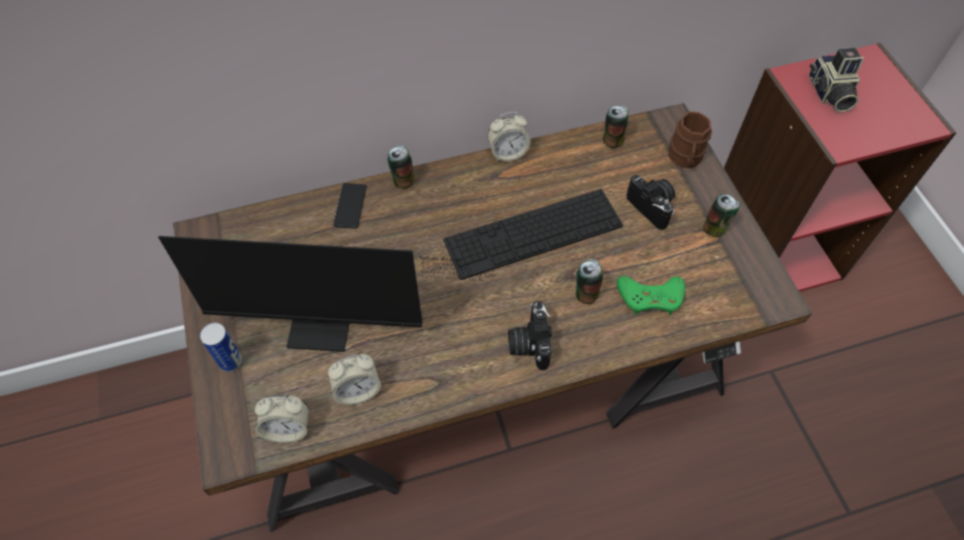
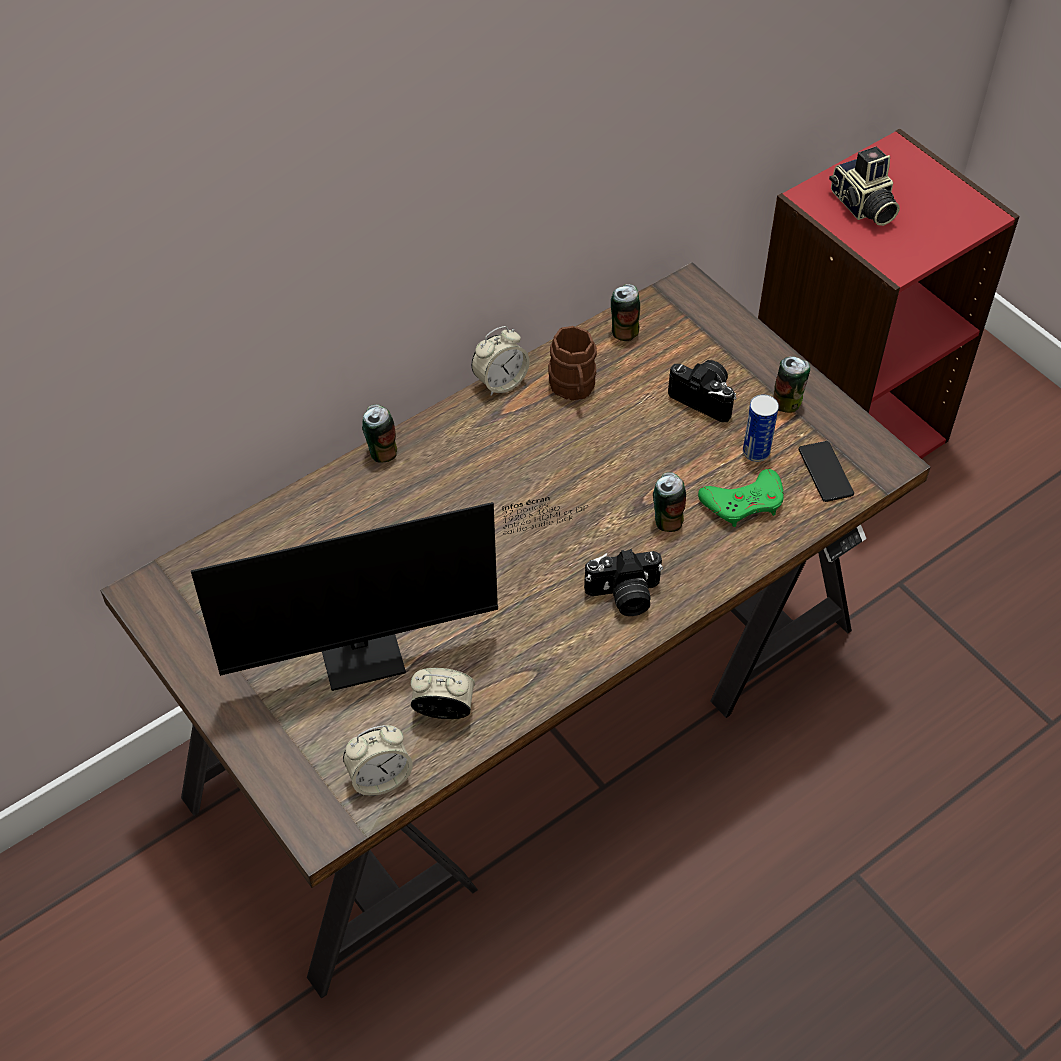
camera: 20 degrees left, 5 degrees down
(231, 361) = (268, 727): can -> can (756, 452)
(350, 206) = (328, 502): phone -> phone (825, 472)
(357, 390) = (443, 710): alarm clock -> alarm clock turned 135 degrees counterclockwise
(529, 343) = (624, 596): camera -> camera turned 75 degrees counterclockwise
(533, 233) = (574, 469): keyboard -> none
(685, 159) = (720, 330): brown mug -> brown mug (573, 388)

